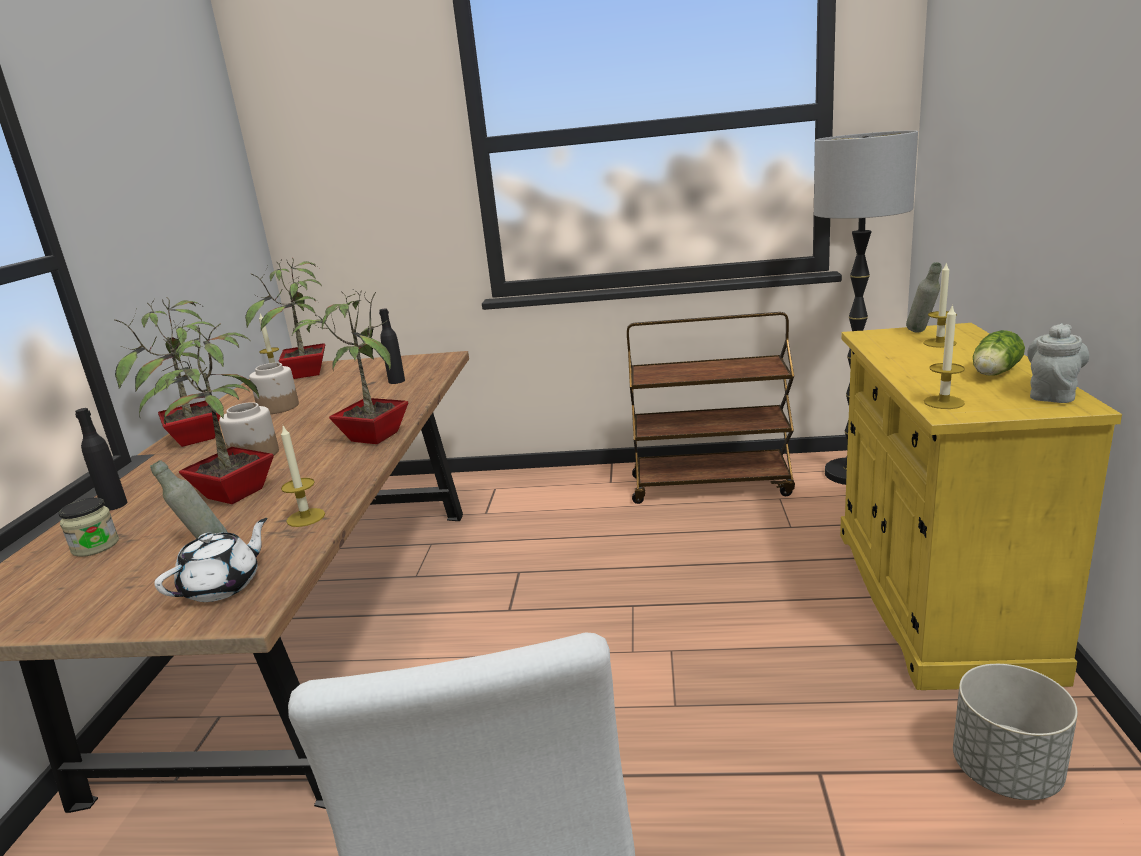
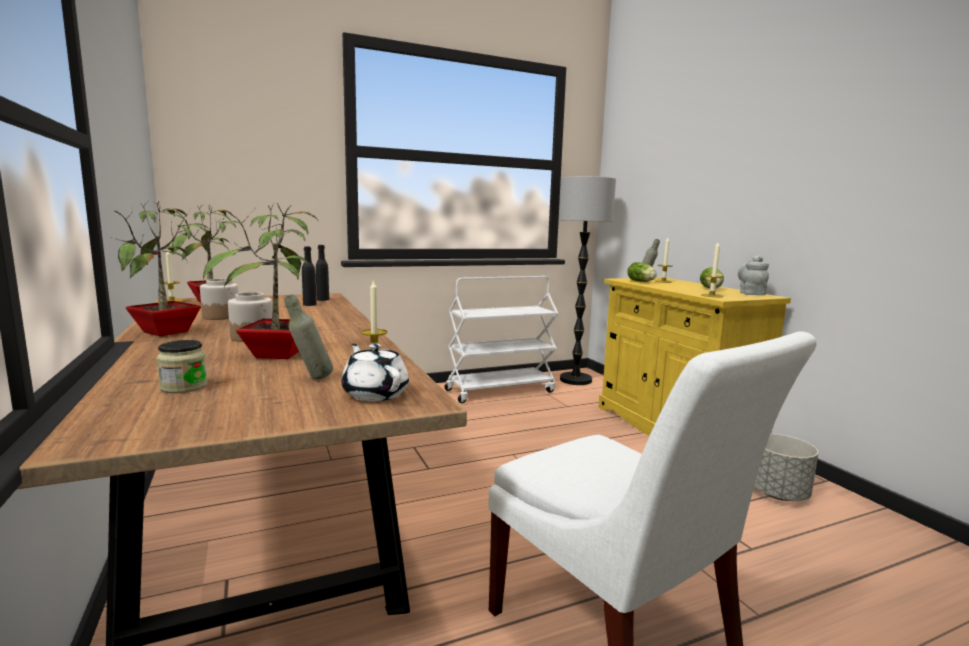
camera: 30 degrees left, 10 degrees down
(114, 505) = (152, 366): black bottle -> black bottle (323, 299)
(223, 586) = (375, 393): white teapot -> white teapot turned 45 degrees counterclockwise
(372, 437) = (347, 327): potted plant -> none
(711, 485) = (500, 390): brown cart -> white cart
(892, 345) = (642, 282): none -> lettuce

